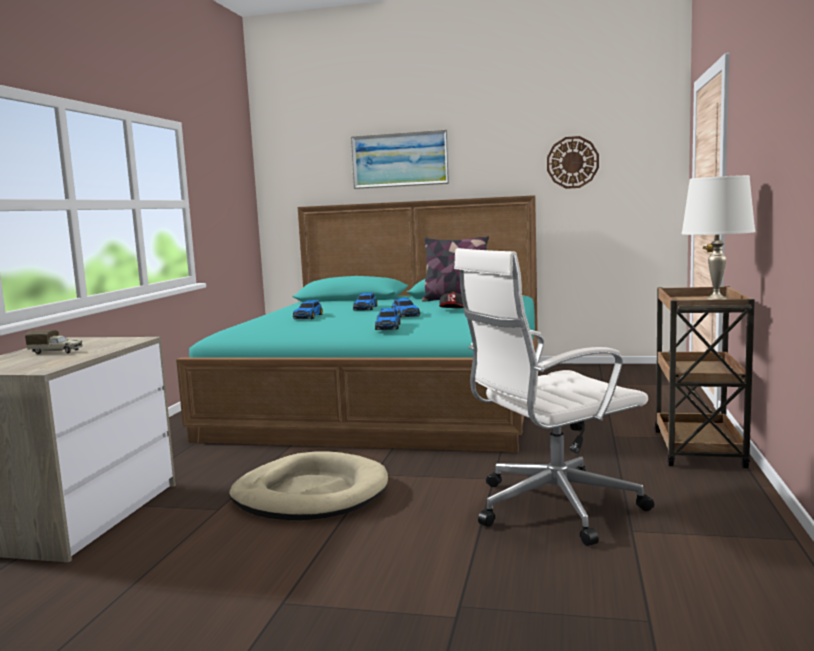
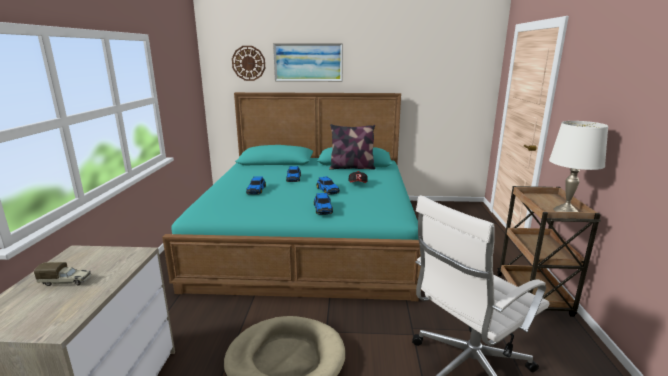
camera: 10 degrees left, 10 degrees up
(572, 162) = (426, 71): wall clock -> wall clock (248, 63)

